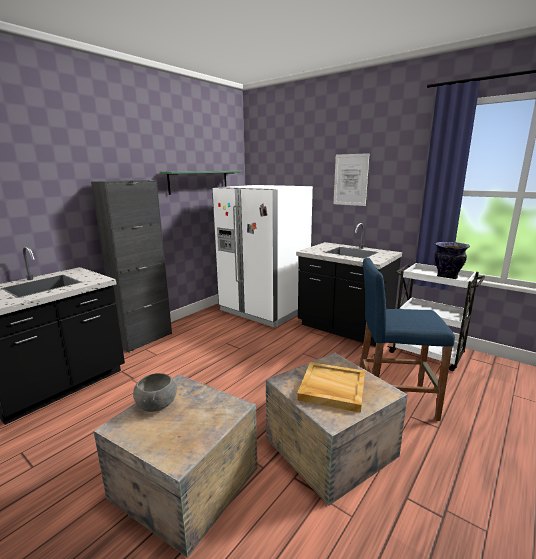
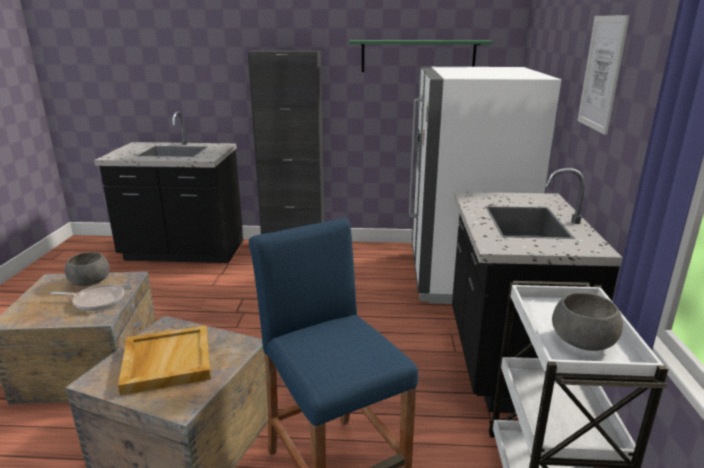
camera: 55 degrees right, 5 degrees up
(202, 405) = (96, 301): none -> frying pan
(446, 277) = (582, 340): vase -> grey bowl

